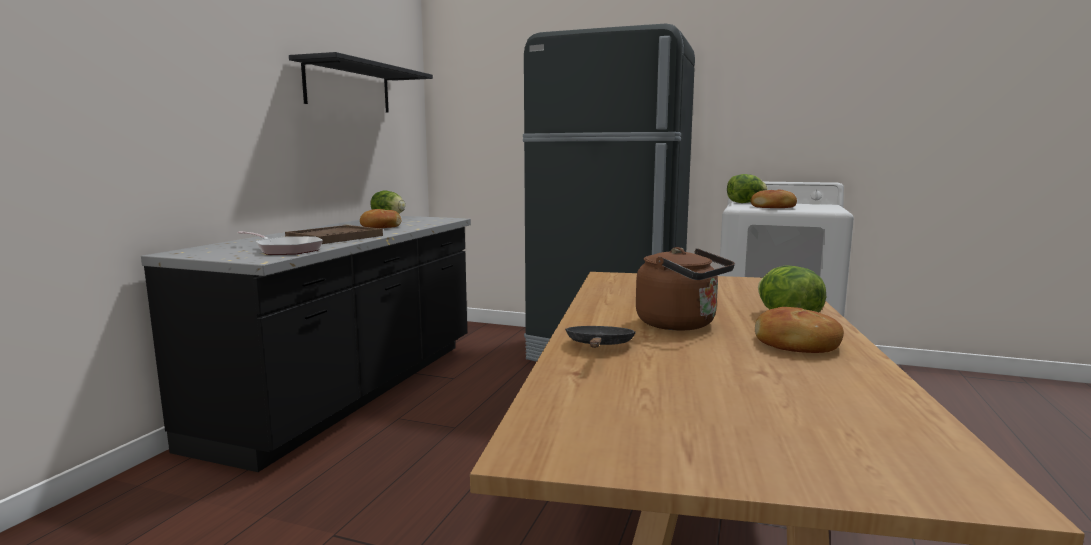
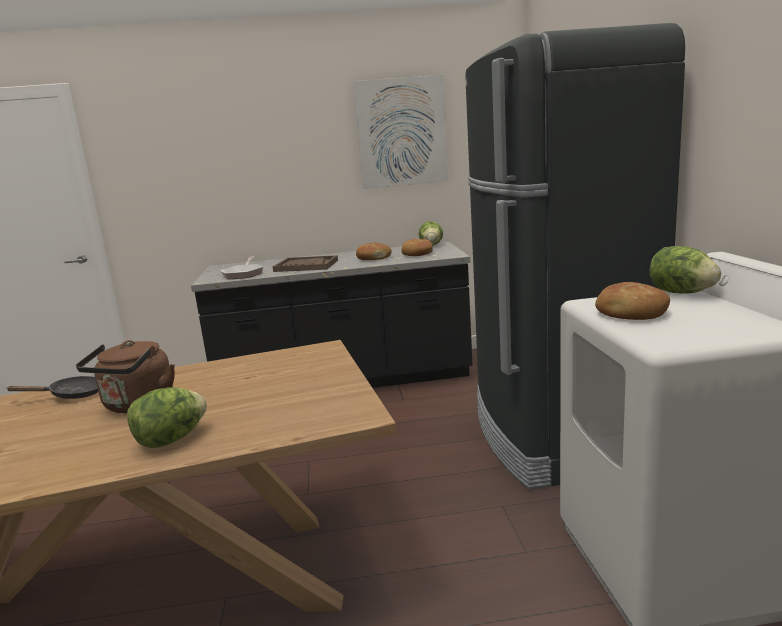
camera: 65 degrees right, 5 degrees up
(348, 87) = (401, 132): black shelf -> picture
(796, 344) = (72, 454): bread -> bread (417, 254)

